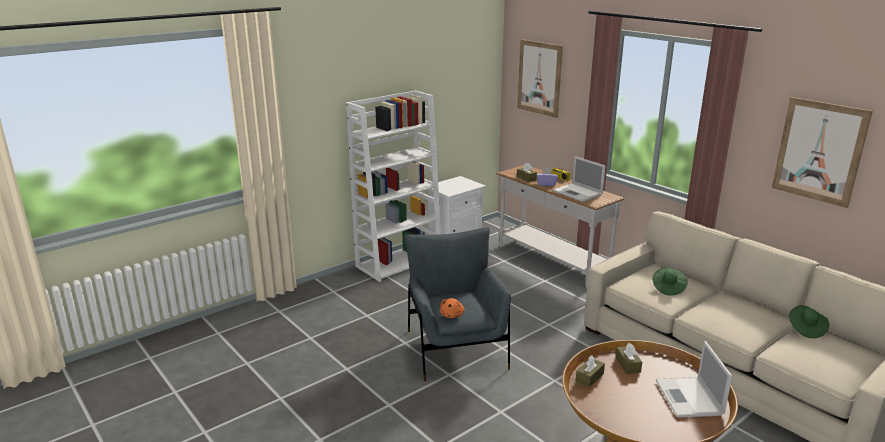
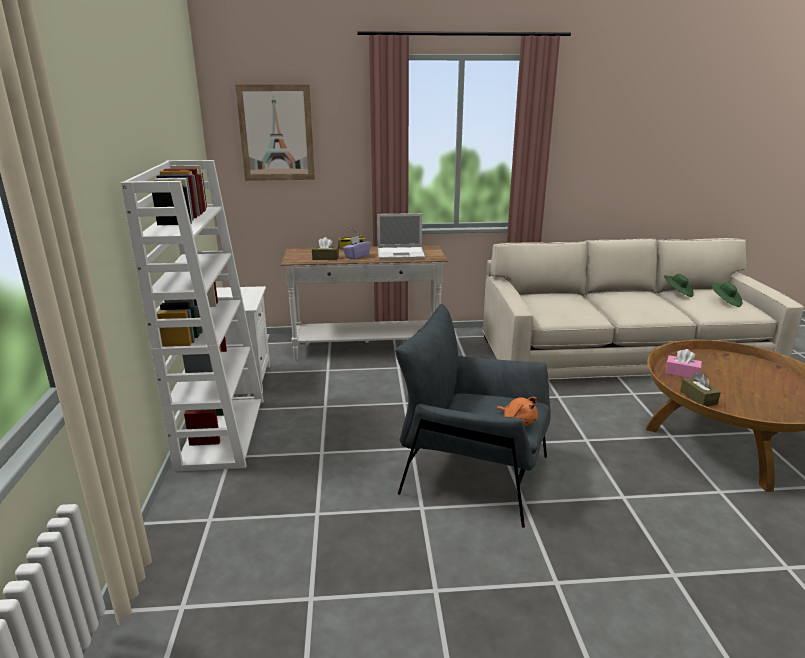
camera: 55 degrees left, 0 degrees up
(627, 365) = (682, 373): brown tissue box -> pink tissue box
(668, 288) = (571, 306): green hat -> green hat (725, 302)
(689, 398) = (753, 370): laptop -> none
(819, 151) = (618, 145): picture -> none

